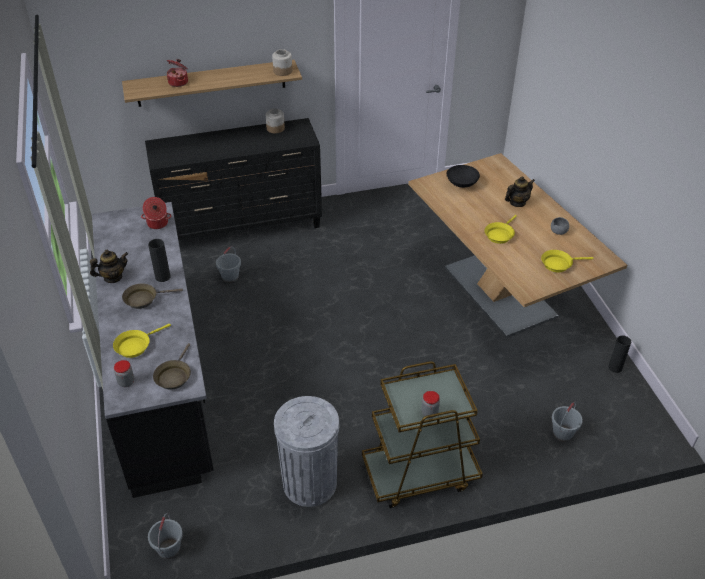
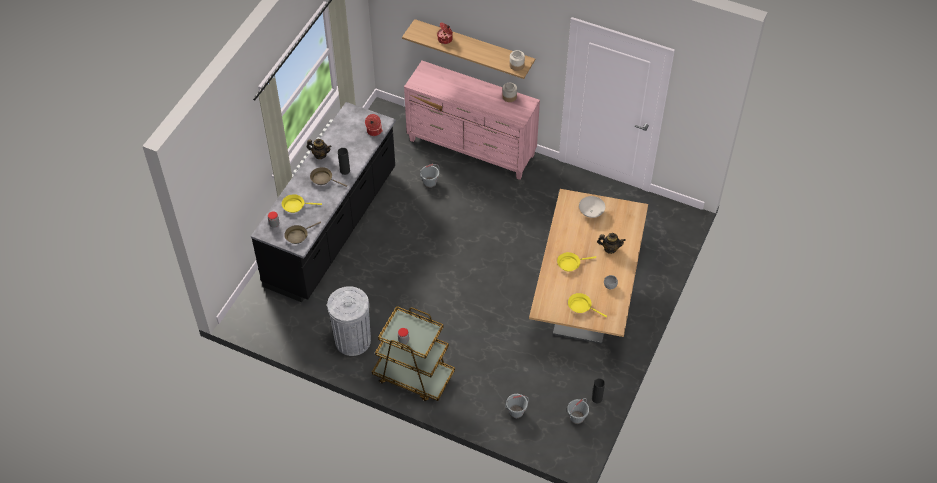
camera: 40 degrees right, 10 degrees up
(169, 549) = (258, 325): grey bucket -> grey bucket (577, 418)
(242, 227) = (471, 148): black dresser -> pink dresser
(461, 184) = (590, 212): black bowl -> white bowl

